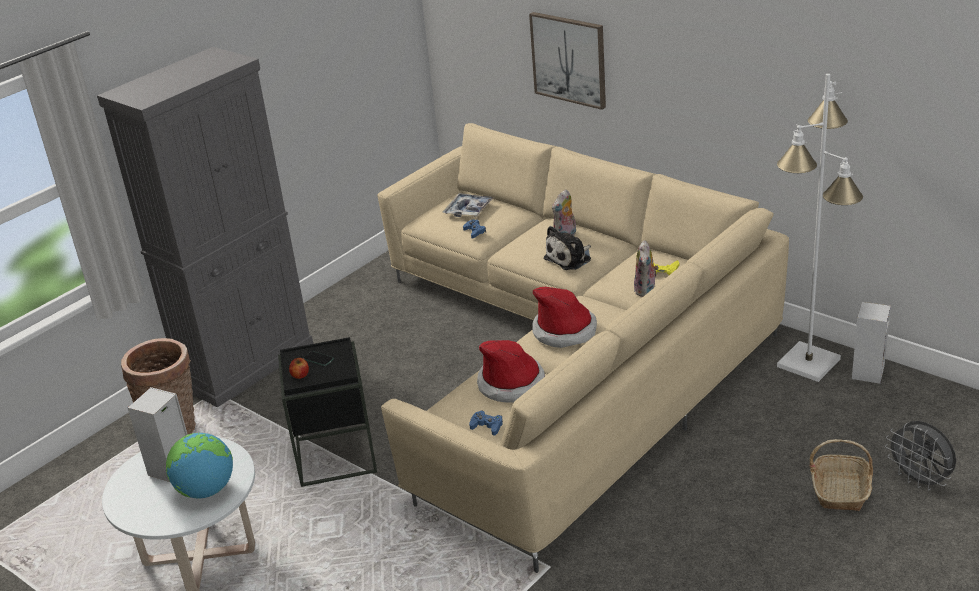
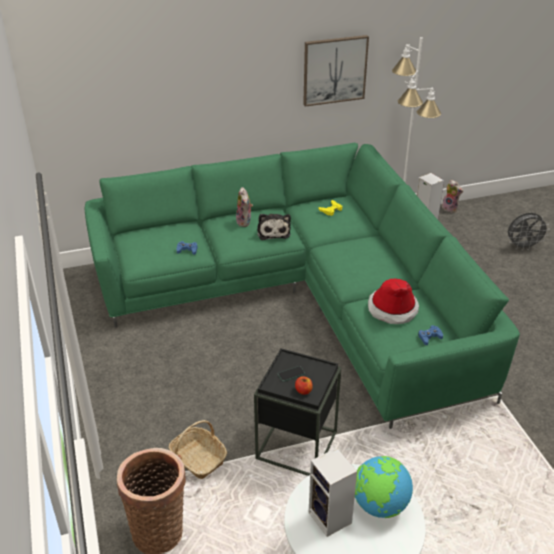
camera: 60 degrees left, 5 degrees up
(247, 365) = (120, 449): grey cabinet -> none
(468, 210) = (155, 241): tray -> none
(565, 331) = (355, 267): hat -> none
(569, 59) = (186, 95): picture -> picture (334, 70)
(570, 358) = (302, 297): beige sofa -> green sofa
(646, 290) = (344, 223): plush toy -> plush toy (450, 208)
(840, 490) = (511, 271): basket -> basket (198, 459)

